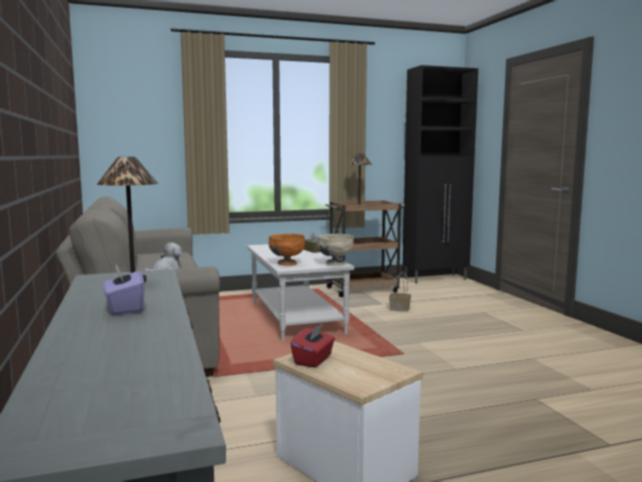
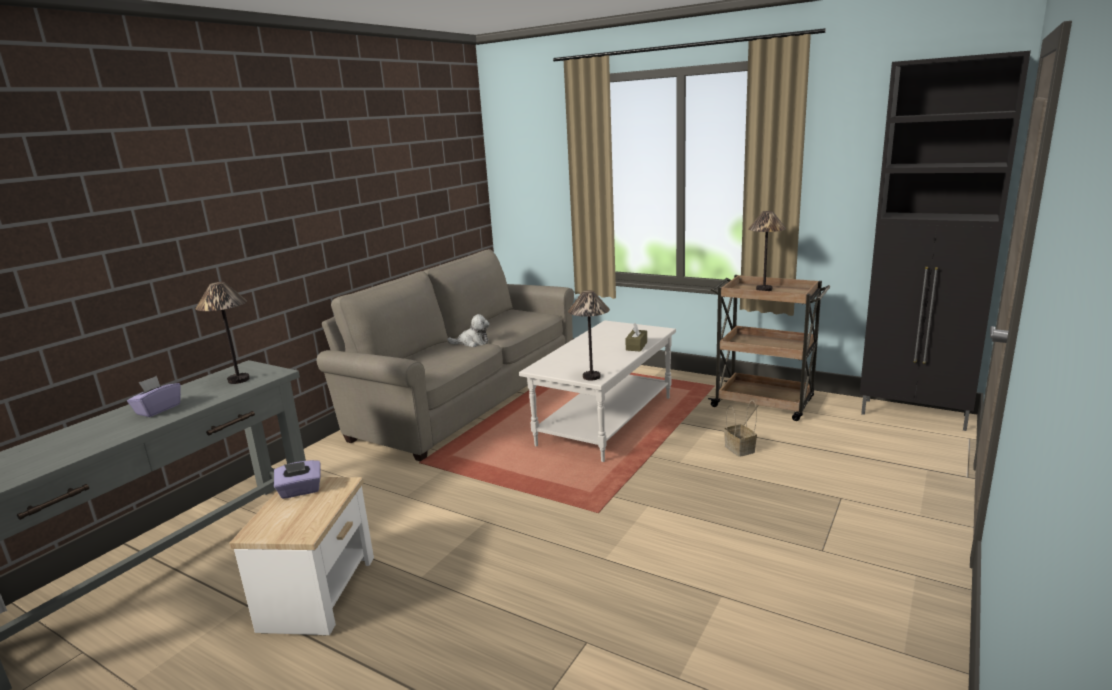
camera: 50 degrees right, 10 degrees up
(287, 264) = (552, 363): orange bowl -> none
(313, 360) = (300, 491): red tissue box -> purple tissue box
(335, 264) = (591, 377): beige bowl -> table lamp

